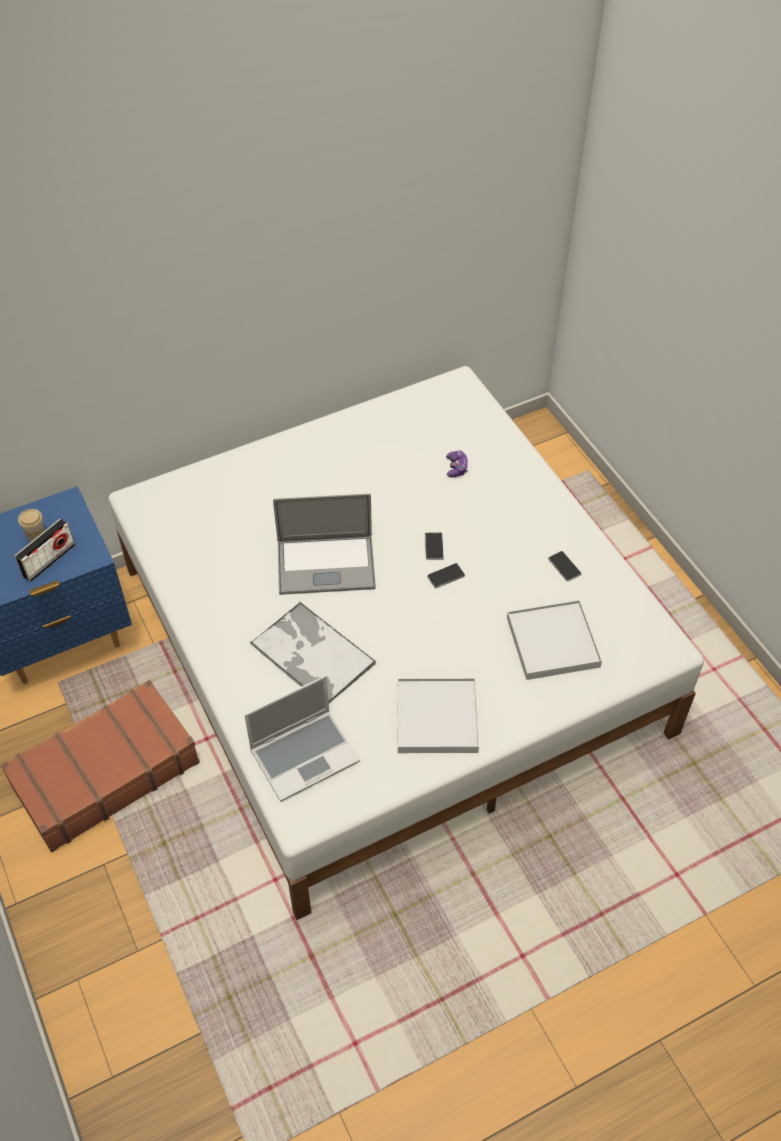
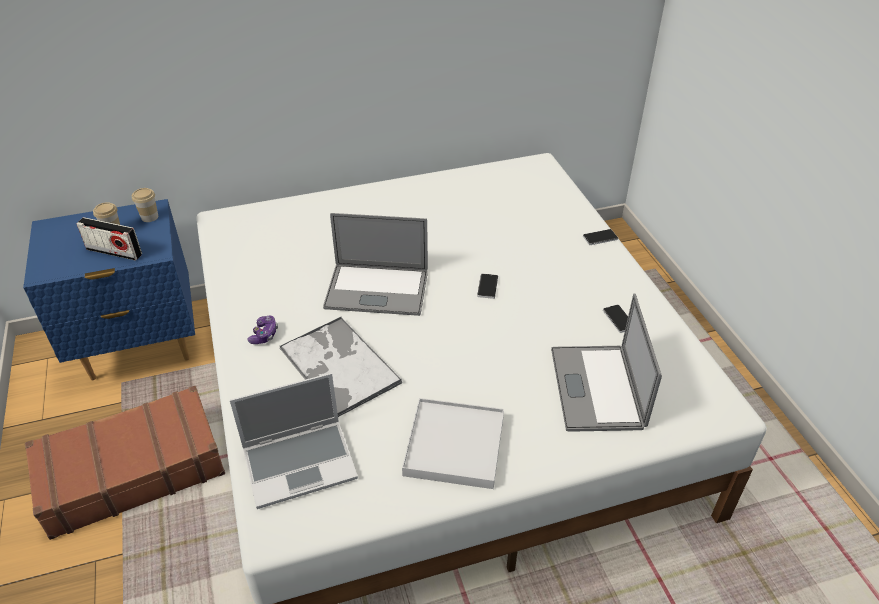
camera: 10 degrees right, 10 degrees down
(49, 560) = (114, 252): radio -> radio turned 60 degrees clockwise
(68, 512) = (149, 217): none -> cup
(446, 576) = (494, 313): phone -> phone (600, 238)
(456, 468) = (524, 226): game controller -> game controller (264, 335)
(553, 642) = (596, 388): white tray -> laptop

